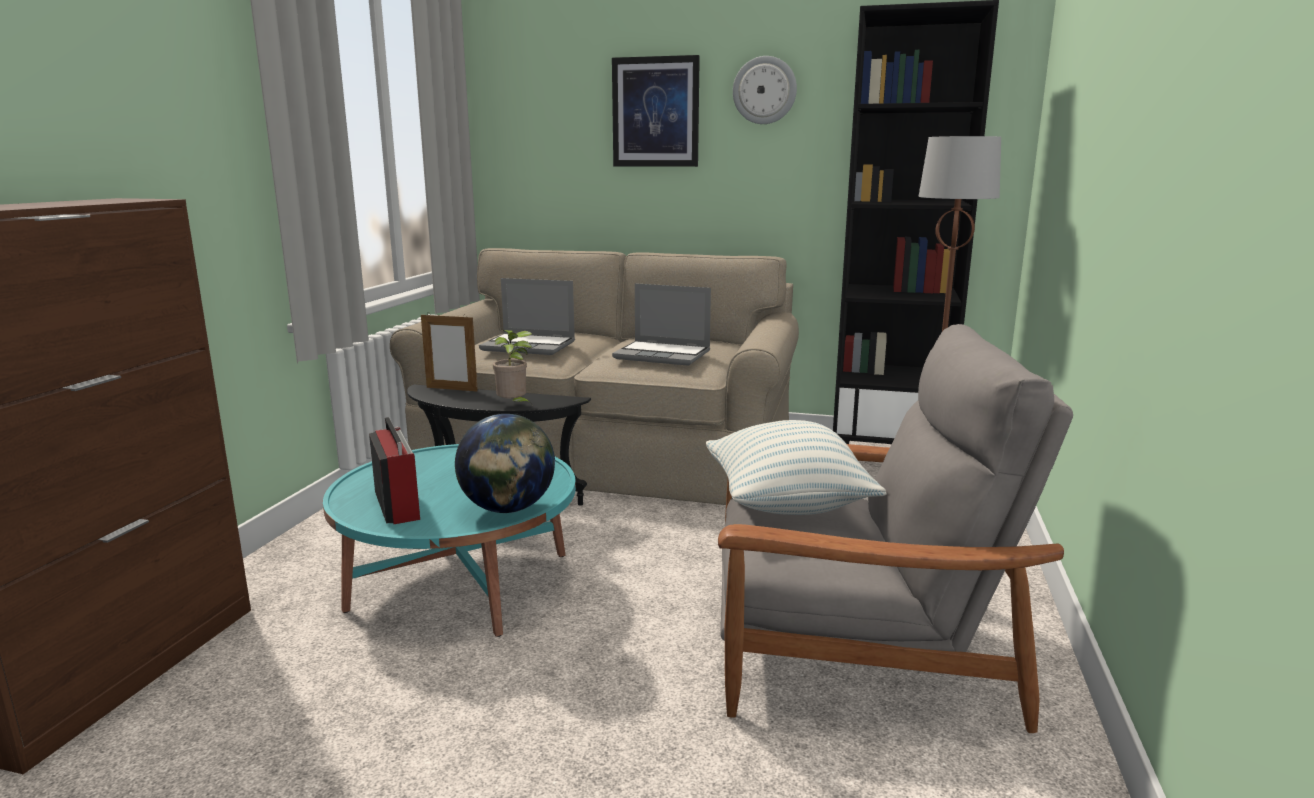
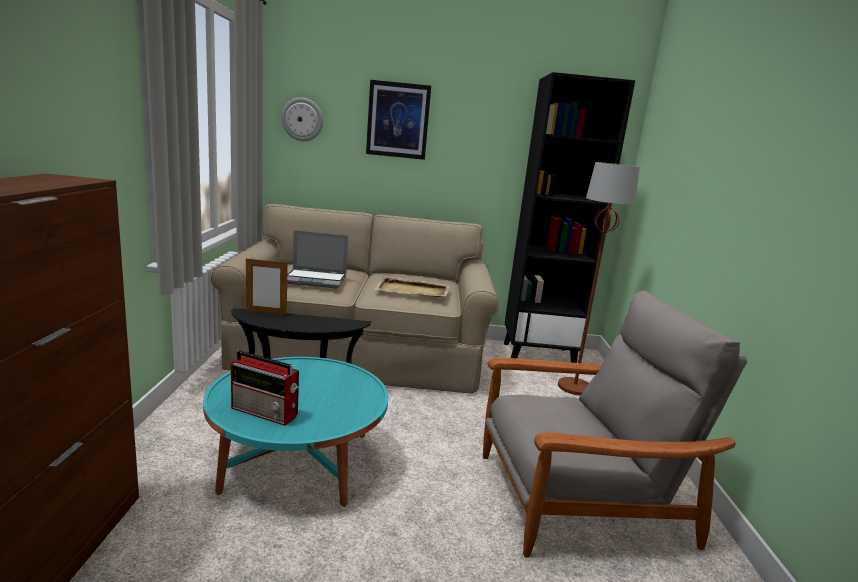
camera: 15 degrees left, 0 degrees up
(397, 504) = (266, 412): radio -> radio turned 150 degrees clockwise
(507, 509) = (352, 414): globe -> none
(514, 406) = (321, 328): potted plant -> none
(664, 355) = (413, 290): laptop -> beige tray
(764, 90) = (473, 114): wall clock -> wall clock (302, 119)
(787, 505) = (542, 407): pillow -> none

